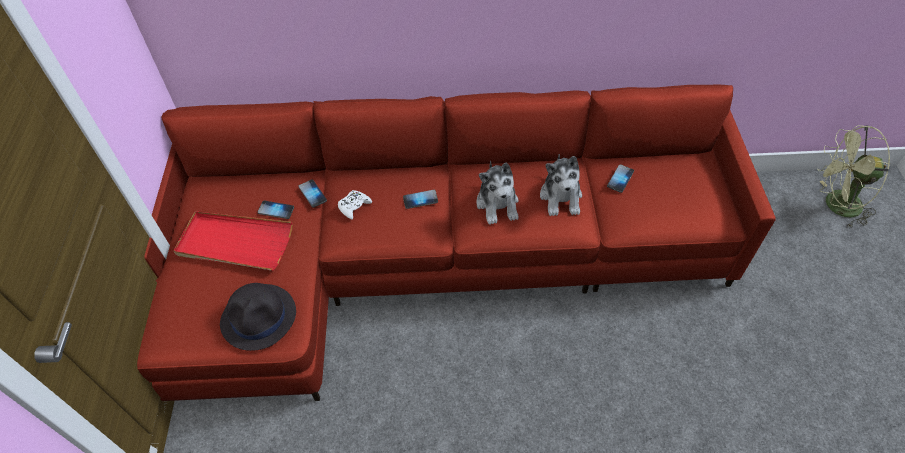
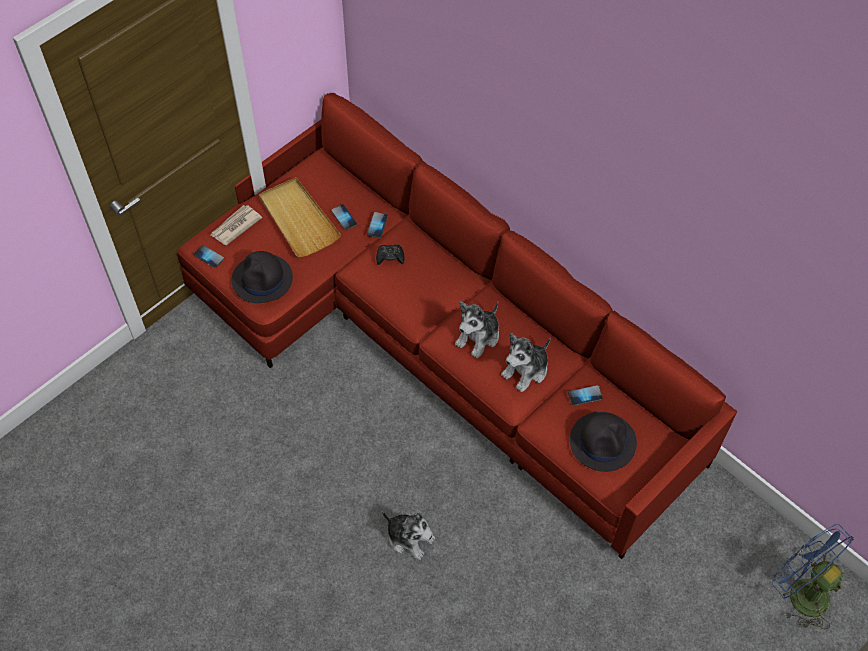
camera: 45 degrees right, 5 degrees up
(178, 296) = (235, 226): none -> newspaper
(235, 243) = (298, 219): red tray -> beige tray
(354, 206) = (390, 257): white game controller -> black game controller
(420, 200) = (435, 289): phone -> phone (209, 257)
(590, 419) = (409, 537): none -> plush toy
(673, 197) = (603, 441): none -> black hat
(835, 205) = (800, 592): green fan -> blue fan

